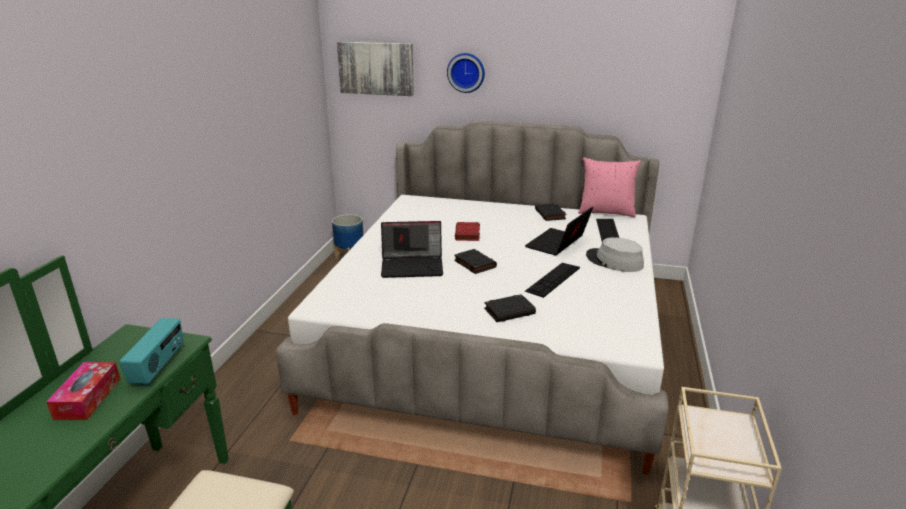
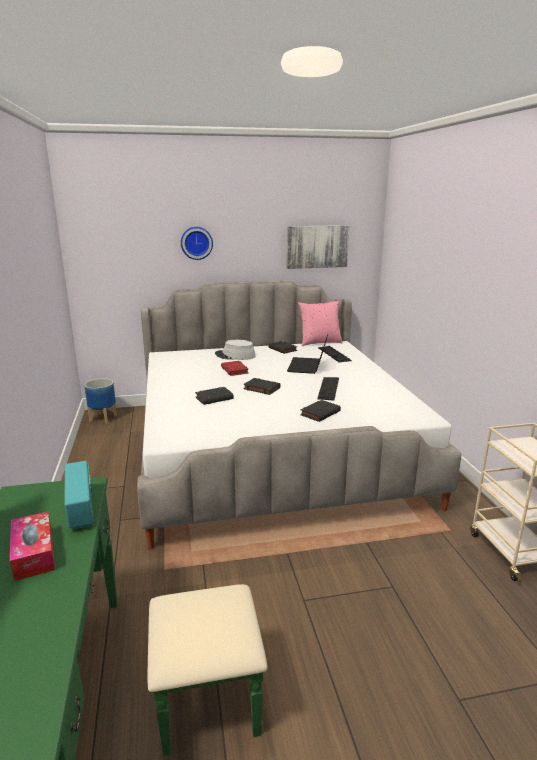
camera: 25 degrees left, 5 degrees down
(376, 68) = (114, 244): picture -> picture (317, 246)
(413, 266) = (214, 398): laptop -> black book
(614, 261) = (356, 370): grey hat -> grey hat (235, 355)

